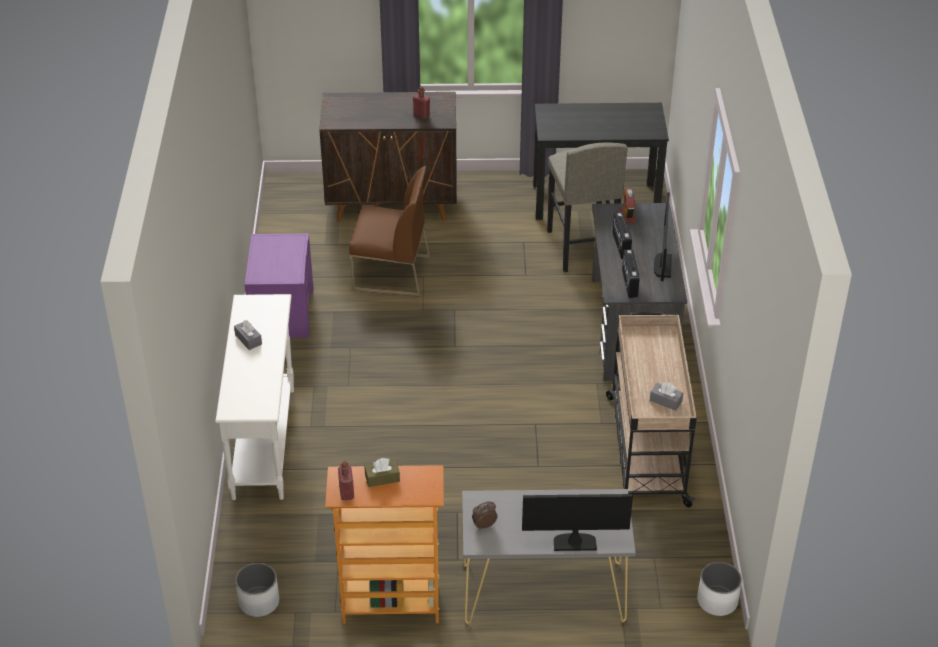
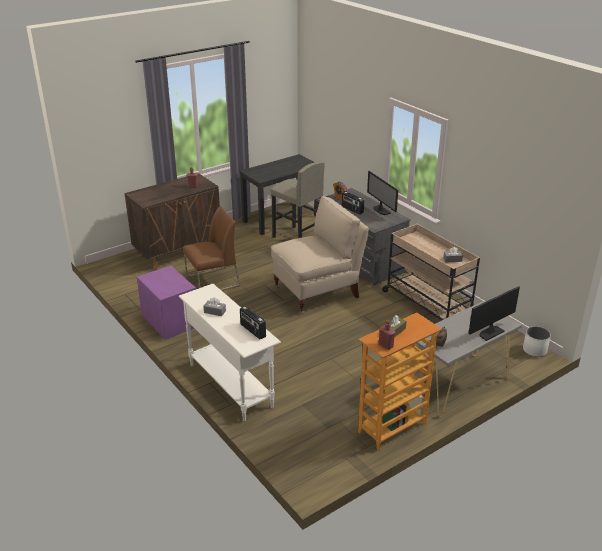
camera: 35 degrees left, 10 degrees down
(258, 602) = (319, 464): white planter -> none
(513, 355) = (317, 292): none -> beige chair
(629, 284) = (375, 222): radio -> radio (252, 331)

